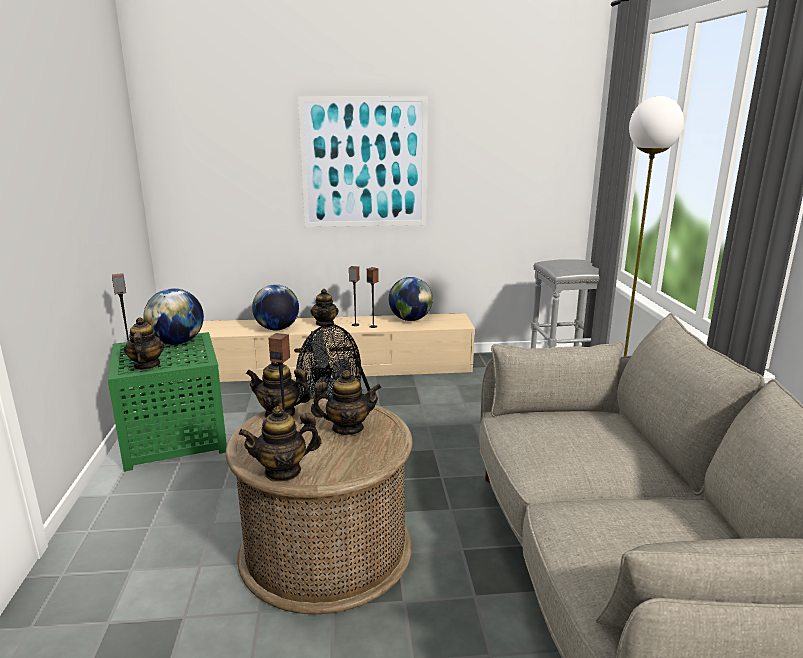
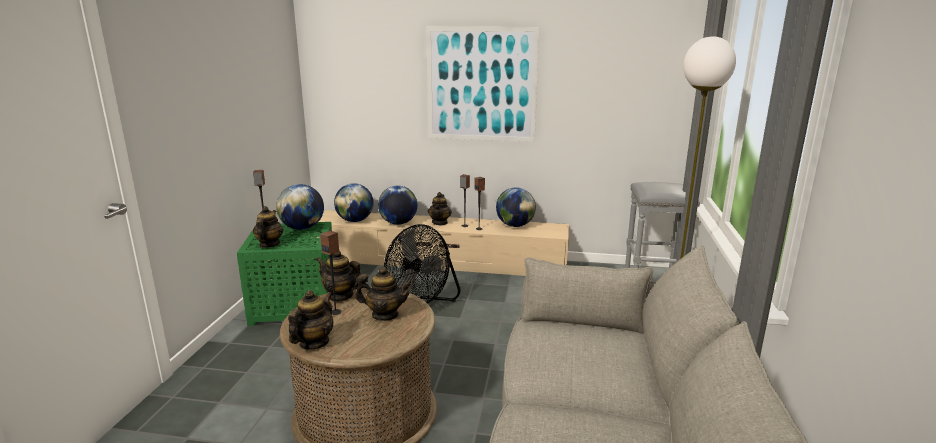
camera: 15 degrees right, 0 degrees up
(222, 331) = (355, 220): none -> globe
(283, 471) = (313, 343): teapot -> teapot turned 120 degrees clockwise

